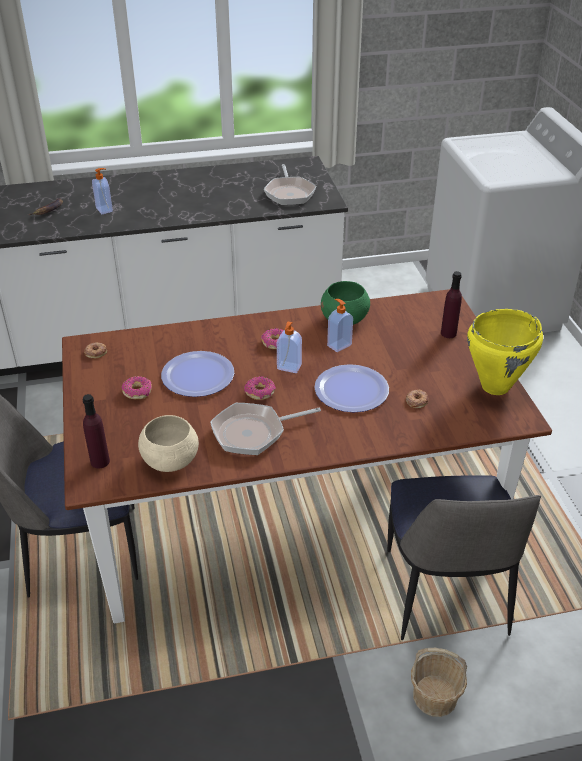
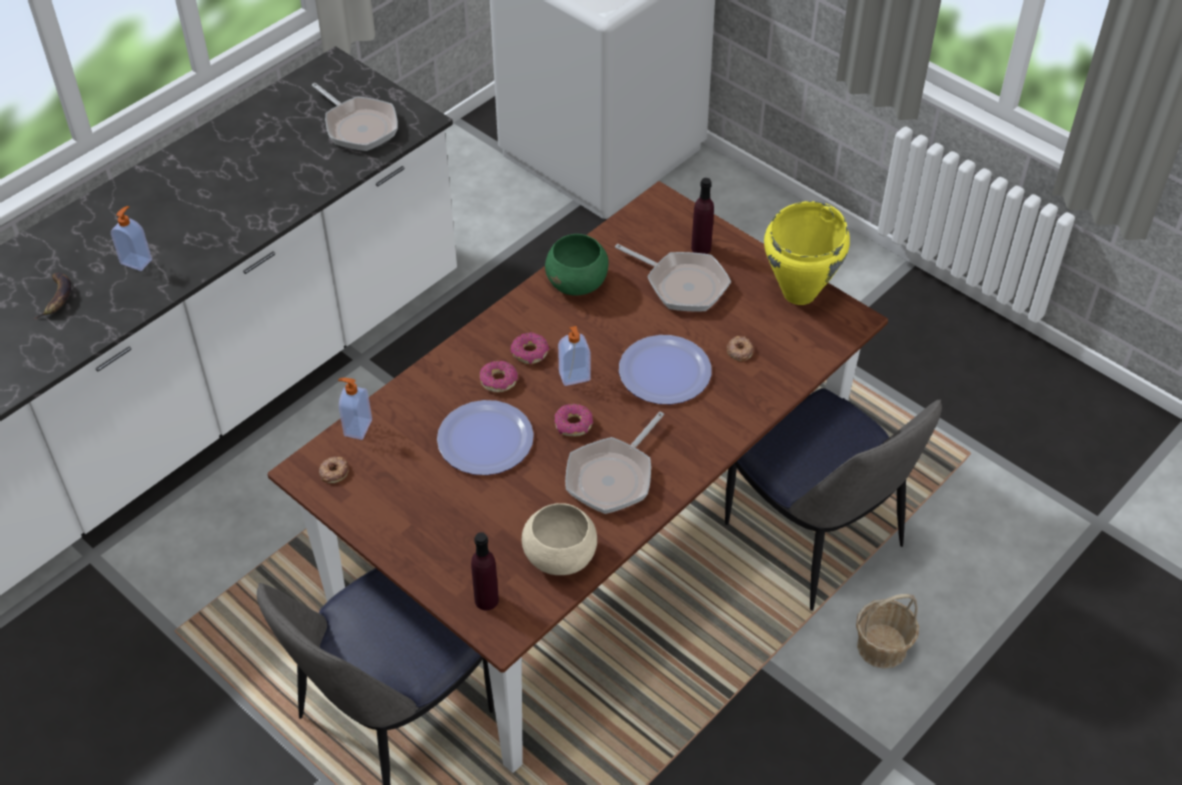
camera: 35 degrees left, 10 degrees up
(137, 392) = (438, 496): donut -> donut (498, 381)
(338, 345) = (601, 320): soap dispenser -> soap dispenser (357, 428)
(414, 348) = (682, 284): none -> frying pan

